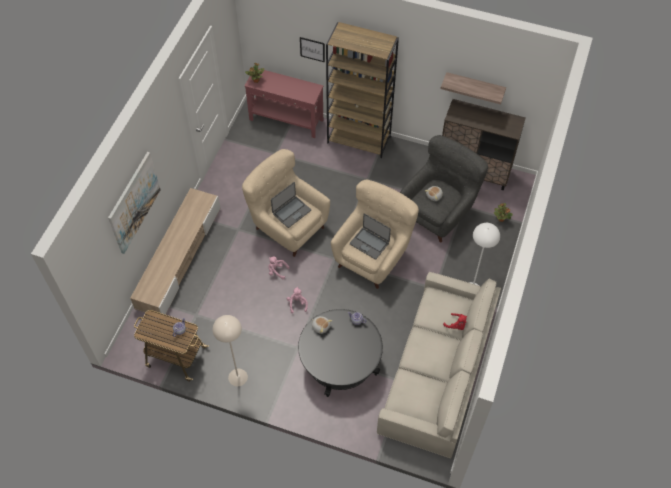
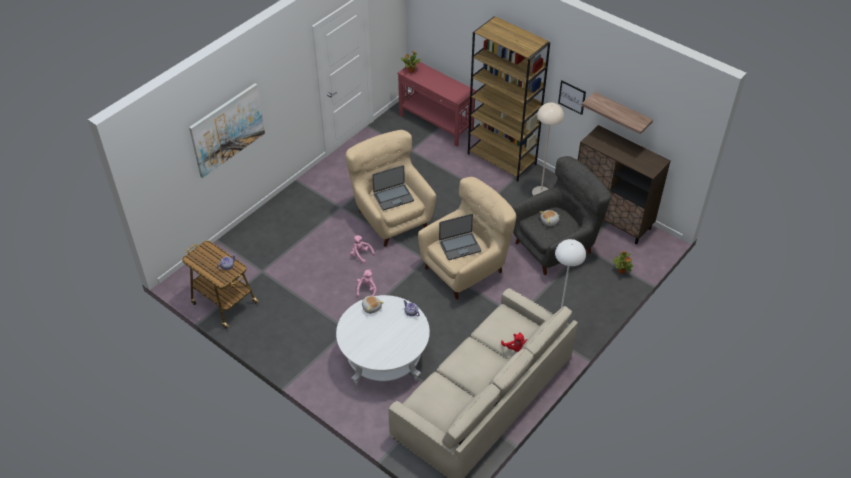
camera: 20 degrees right, 10 degrees down
(179, 257) = (271, 216): beige tv stand -> none
(237, 377) = (274, 339): beige floor lamp -> beige floor lamp (541, 192)
(312, 49) = (469, 46): picture -> picture (572, 97)
(340, 363) = (384, 357): black coffee table -> white coffee table
(369, 243) = (459, 246): laptop -> laptop turned 75 degrees counterclockwise

